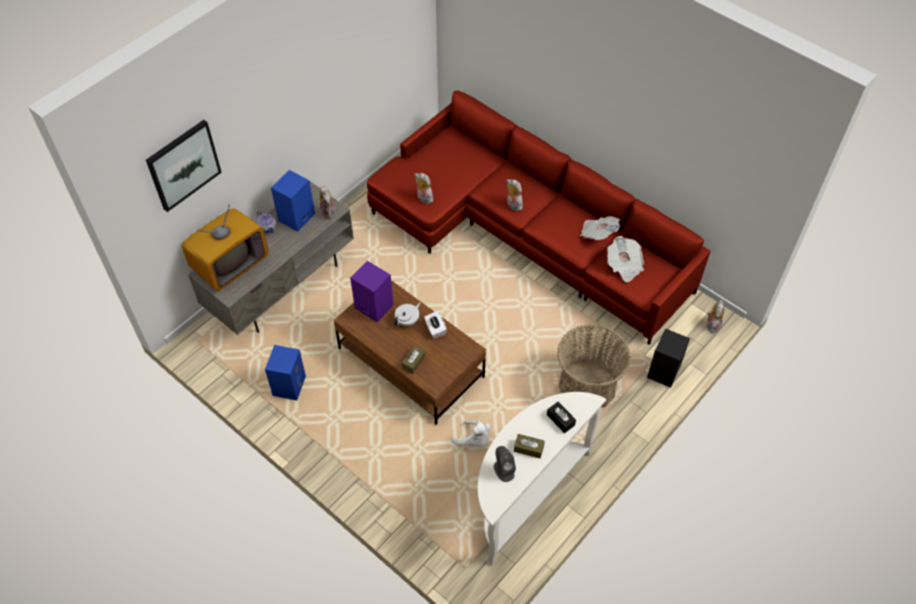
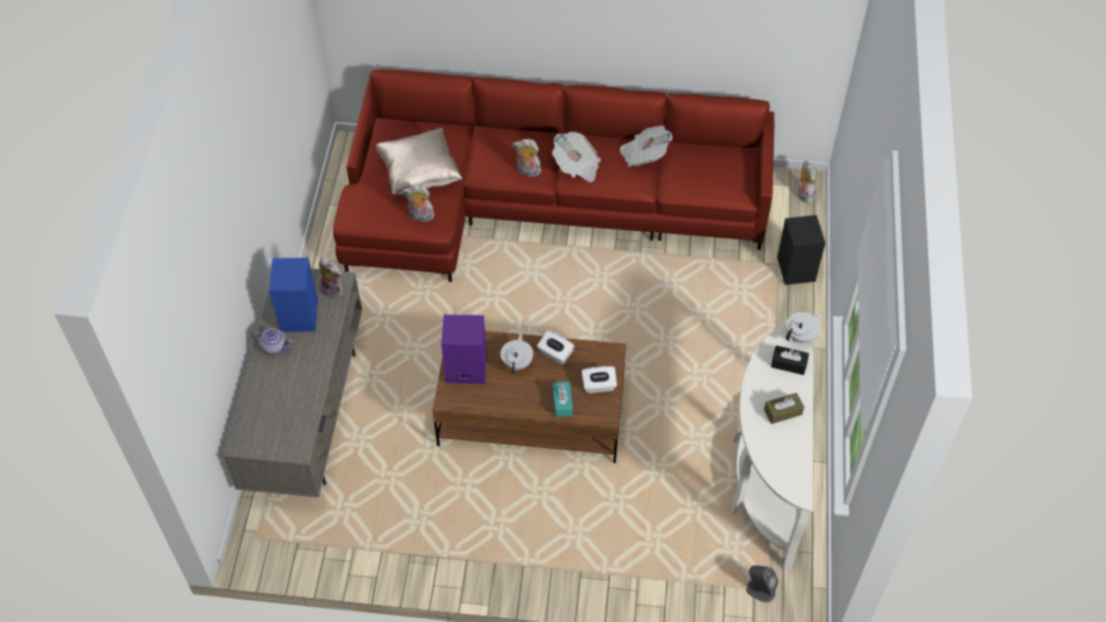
camera: 35 degrees left, 0 degrees up
(183, 165) = (192, 308): picture -> none
(230, 263) = (265, 413): television -> none
(289, 385) = (414, 521): blue speaker -> none
(413, 362) = (562, 403): brown tissue box -> turquoise tissue box
(445, 172) = (420, 175): none -> beige pillow
(445, 365) = (599, 386): none -> white tissue box
(474, 440) = (668, 454): white plush toy -> none
(503, 470) = (777, 448): grey speaker -> grey speaker (760, 590)
(586, 407) = (801, 336): none -> white teapot
(587, 386) = (735, 328): basket -> none
(624, 266) = (697, 174): newspaper -> newspaper (576, 166)

